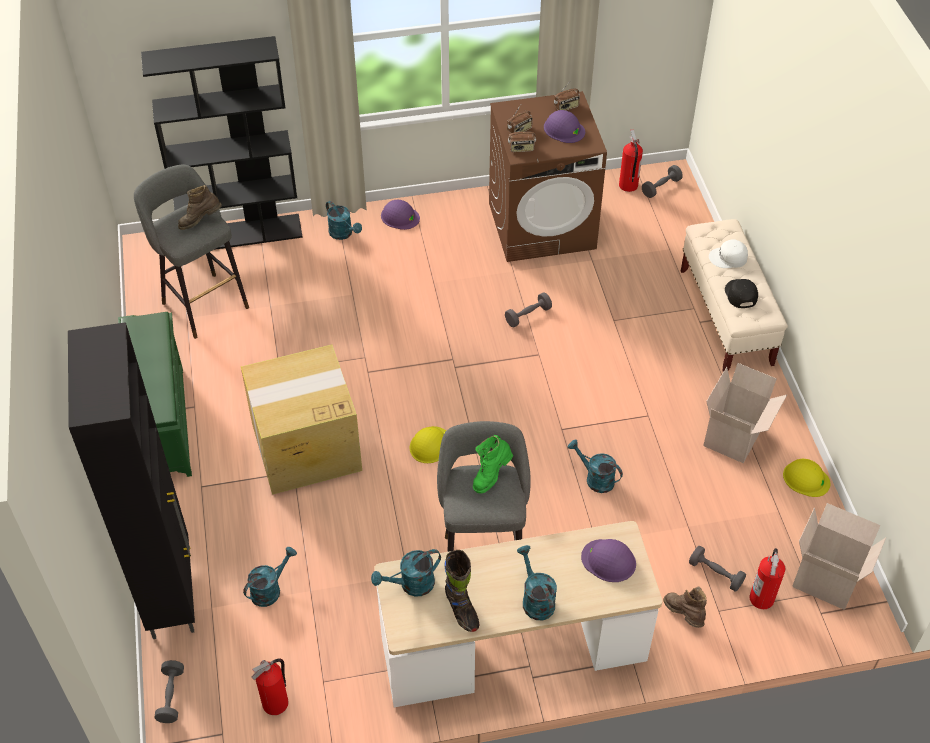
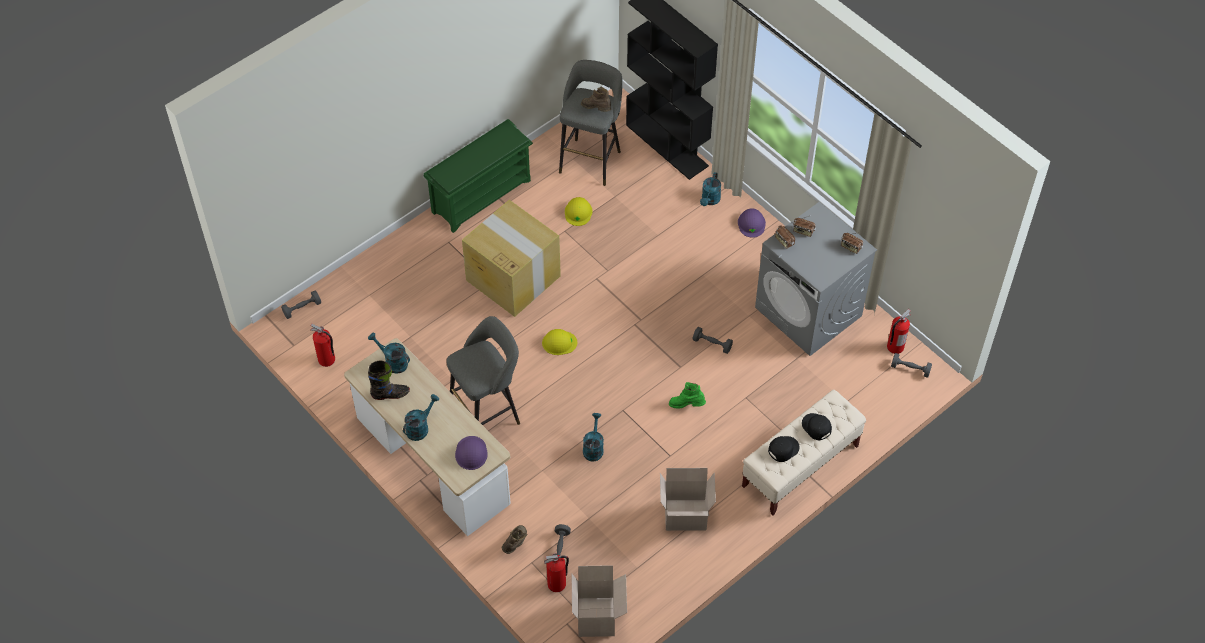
camera: 60 degrees right, 5 degrees up
(171, 592) = (367, 270): black cabinet -> none
(270, 589) = (398, 316): turquoise watering can -> none
(461, 610) = (390, 394): black boot -> black boot turned 135 degrees counterclockwise
(491, 475) = (493, 362): green boot -> green boot (687, 405)
(542, 225) = (809, 312): brown washing machine -> grey washing machine
(564, 129) = (824, 256): purple hard hat -> none
(728, 258) = (816, 427): white cap -> black cap
(806, 479) = (677, 574): yellow hard hat -> yellow hard hat (578, 212)

